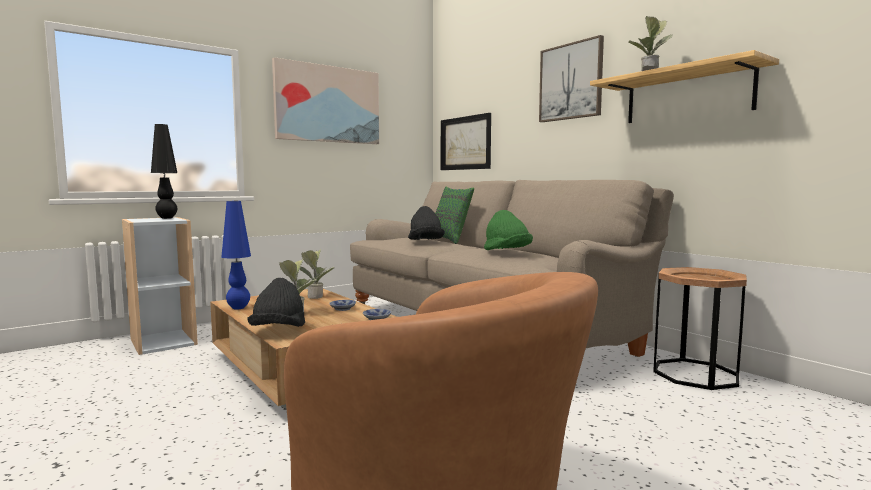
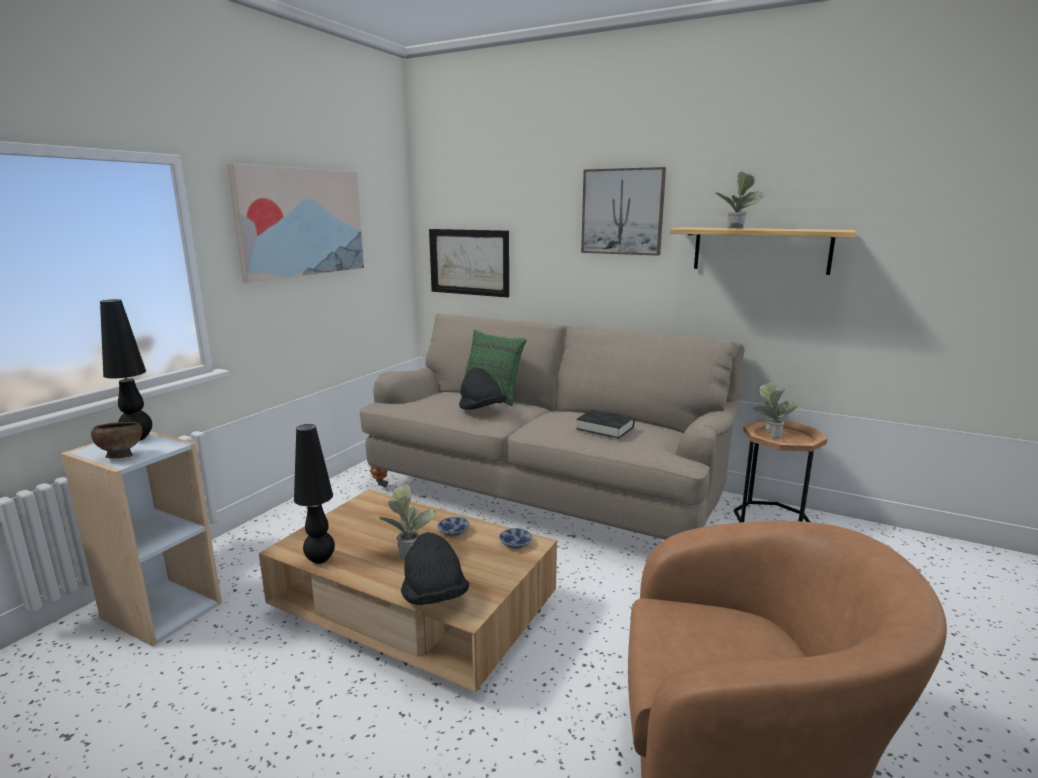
camera: 25 degrees left, 10 degrees up
(143, 220) = (121, 457): none -> brown bowl
(238, 308) = (320, 560): blue table lamp -> black table lamp
(316, 296) = (389, 511): potted plant -> potted plant (770, 434)
(507, 252) = (605, 428): green hat -> black book

